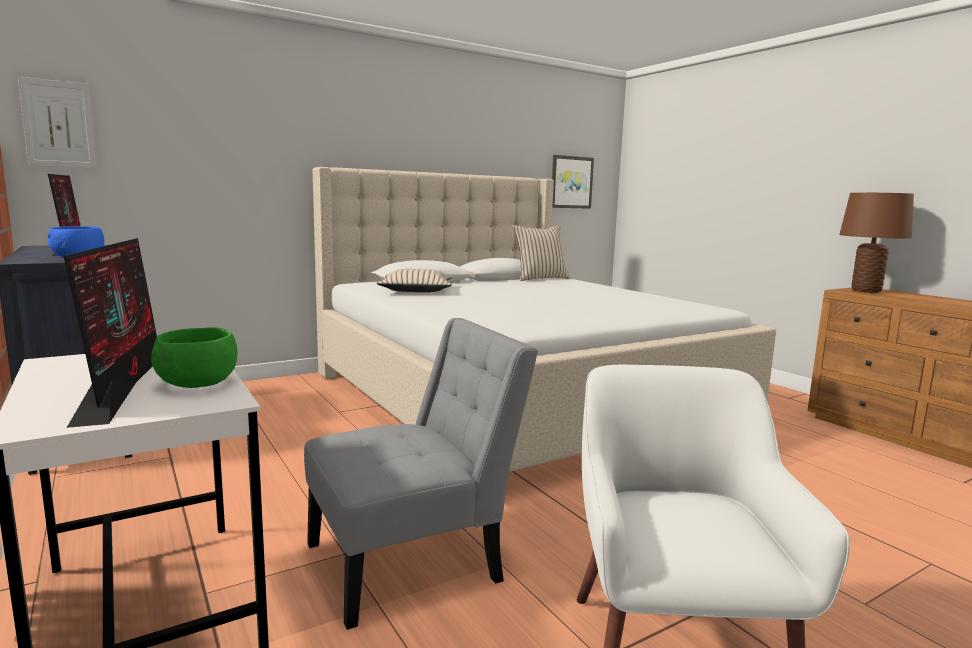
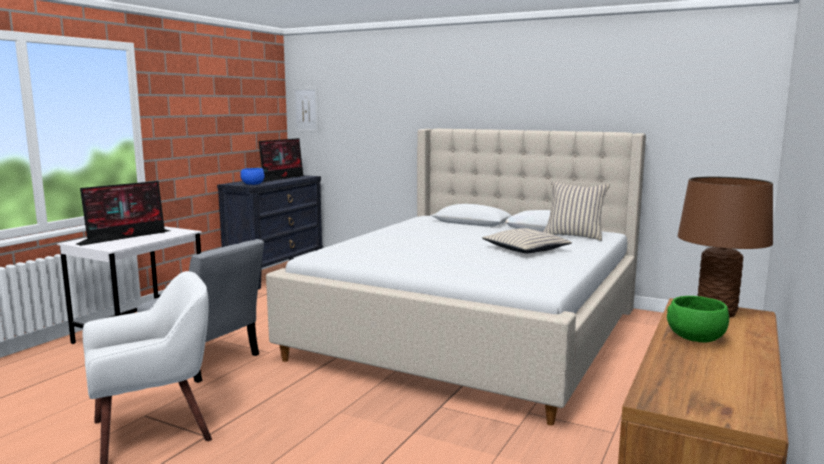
camera: 60 degrees right, 0 degrees up
(197, 384) = (132, 242): green bowl -> green bowl (695, 338)
(416, 290) = (428, 227): beige pillow -> beige pillow (525, 249)
(571, 182) = (695, 135): picture -> none

